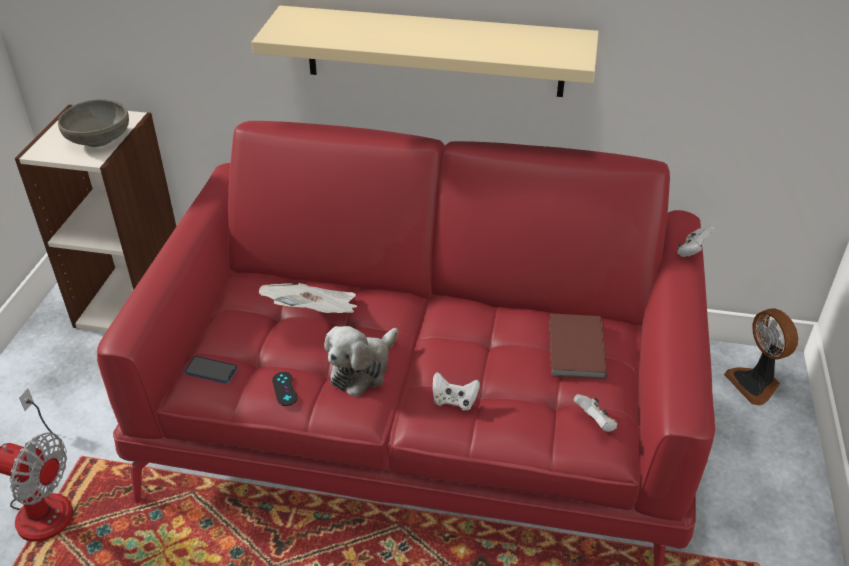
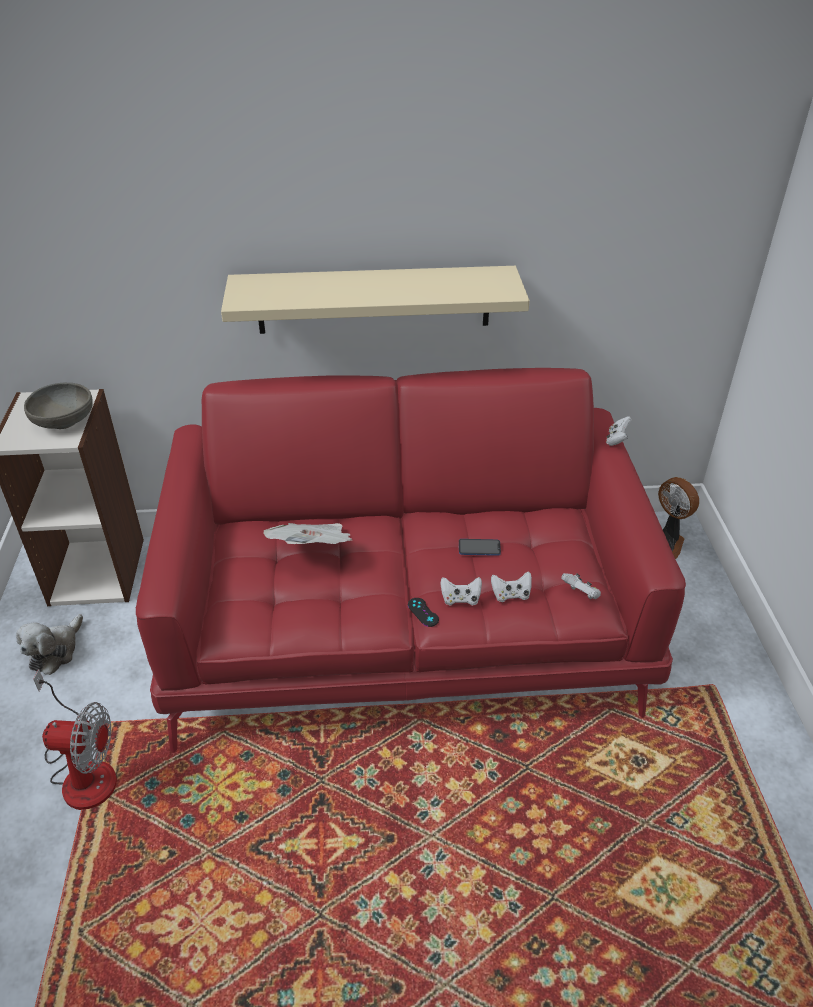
camera: 15 degrees left, 0 degrees up
(211, 371) = (237, 615): phone -> phone (479, 548)
(284, 389) = (310, 618): black game controller -> black game controller (423, 612)
(362, 369) = (371, 587): plush toy -> plush toy (55, 651)
(513, 407) = (511, 595): none -> white game controller
(574, 349) = (542, 537): brown book -> none

